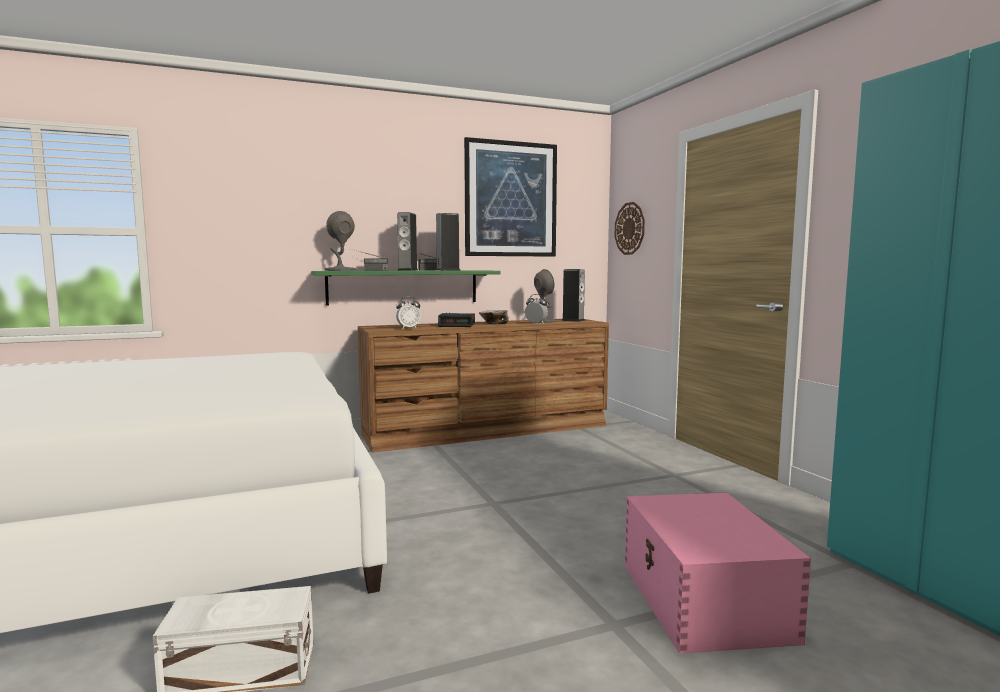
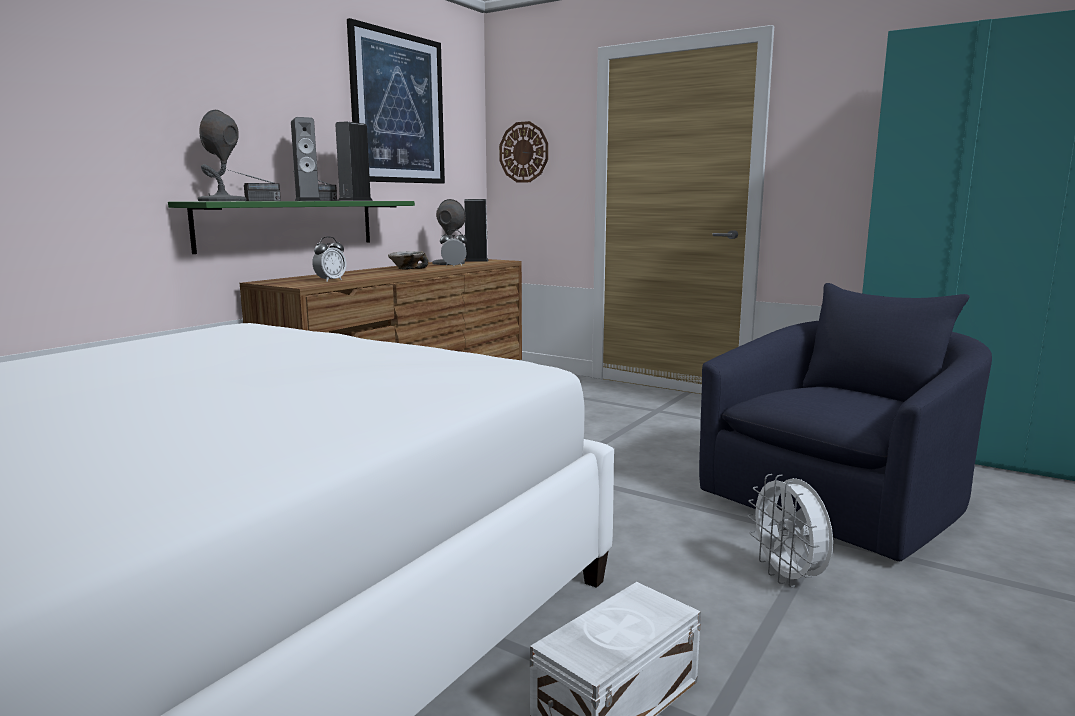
camera: 35 degrees left, 5 degrees up
(457, 325) = (373, 273): alarm clock -> none
(516, 645) = (788, 577): none -> white fan
(704, 602) = (841, 500): pink storage box -> blue armchair

